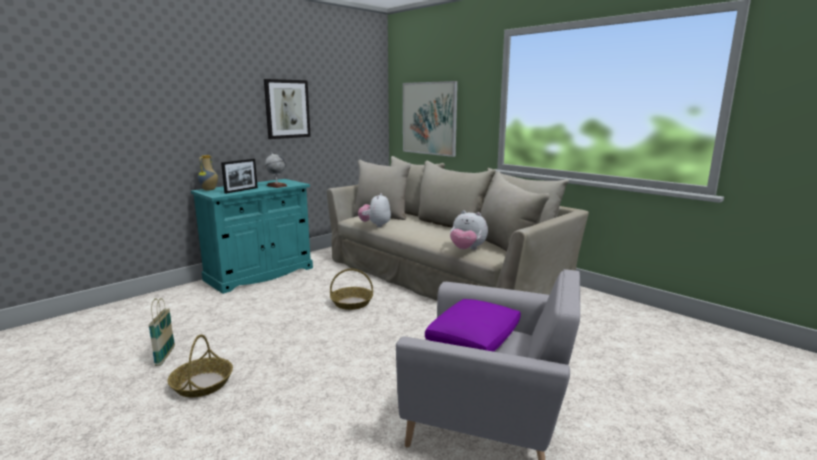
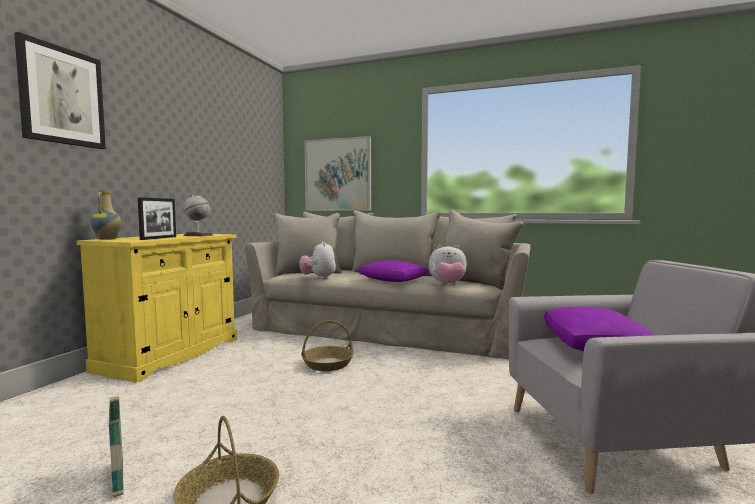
camera: 25 degrees left, 10 degrees down
(260, 274) = (171, 354): turquoise cabinet -> yellow cabinet
(287, 109) = (193, 151): picture -> picture (62, 96)
(431, 236) = (393, 280): none -> purple pillow

